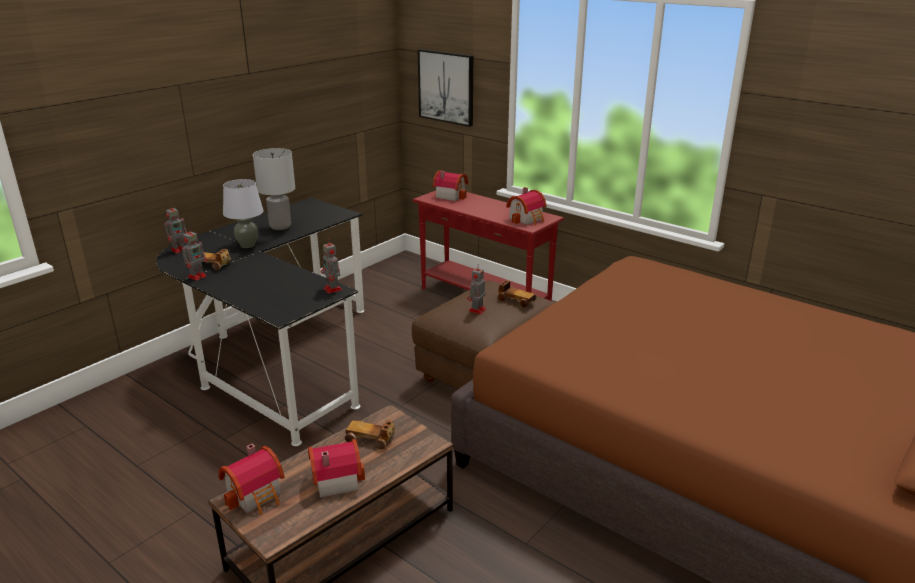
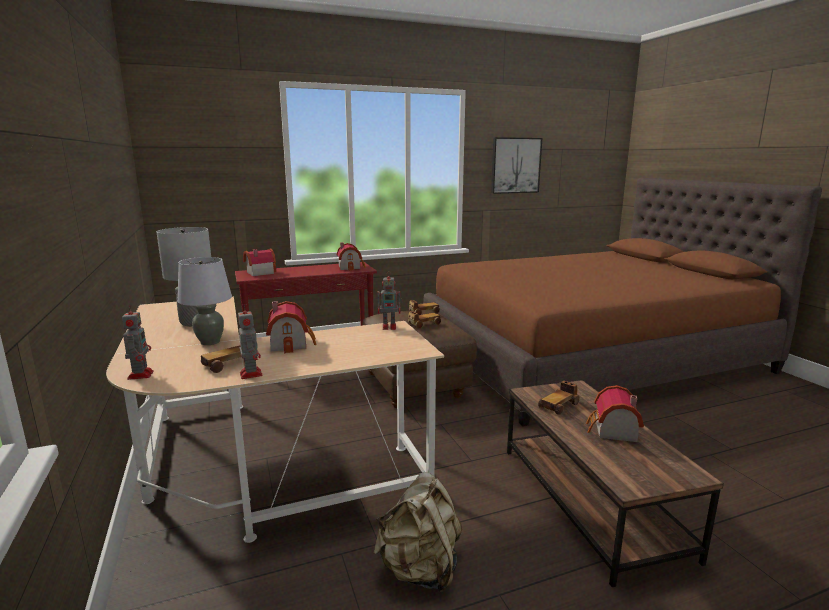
camera: 60 degrees left, 10 degrees down
(204, 466) = (420, 569): none -> beige backpack
(257, 495) = (623, 471): toy house -> toy house (291, 343)
(276, 357) = (255, 472): black desk -> beige desk
(446, 87) = (208, 178): picture -> picture (515, 165)
(476, 311) = (423, 324): toy robot -> toy car

